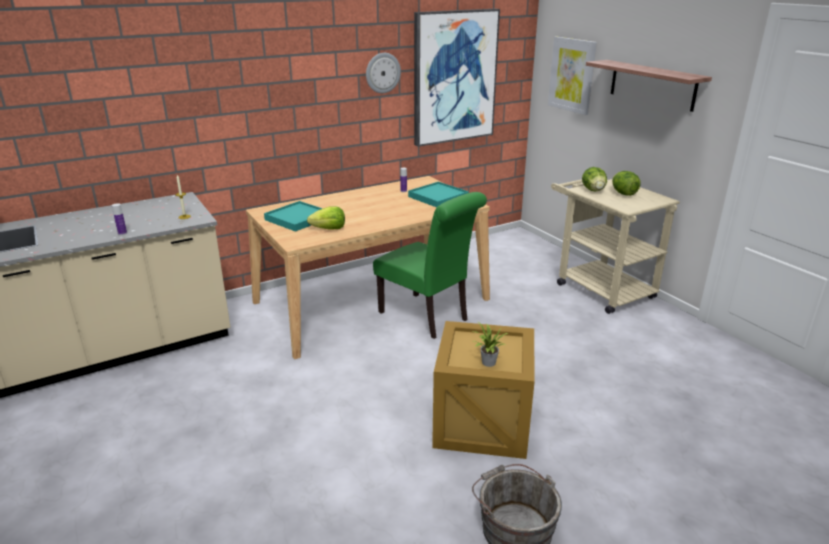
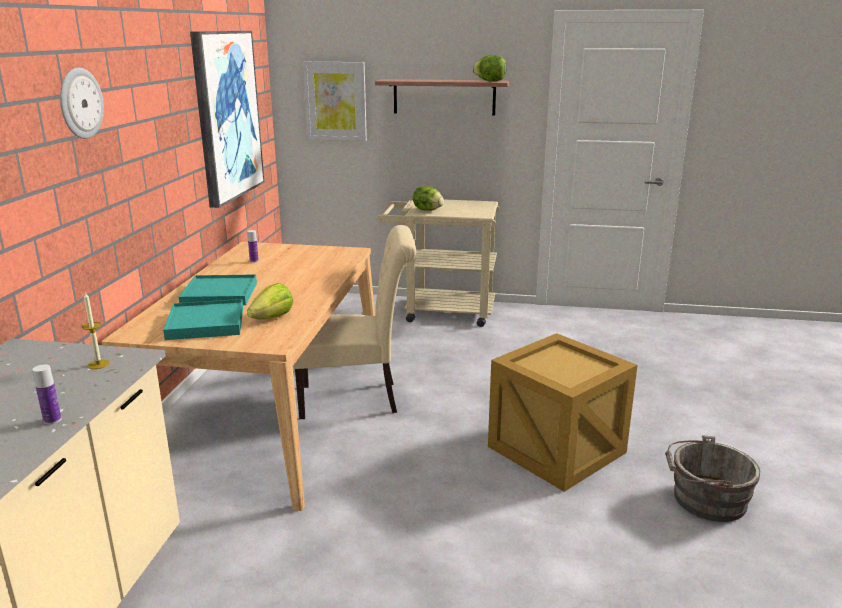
camera: 50 degrees left, 5 degrees down
(382, 73) = (175, 113): wall clock -> wall clock (80, 103)
(427, 317) = (356, 399): green chair -> beige chair
(438, 197) = (304, 255): turquoise tray -> turquoise tray (220, 294)
(487, 363) = (582, 372): potted plant -> none
(623, 193) = (453, 206): lettuce -> lettuce (490, 81)

